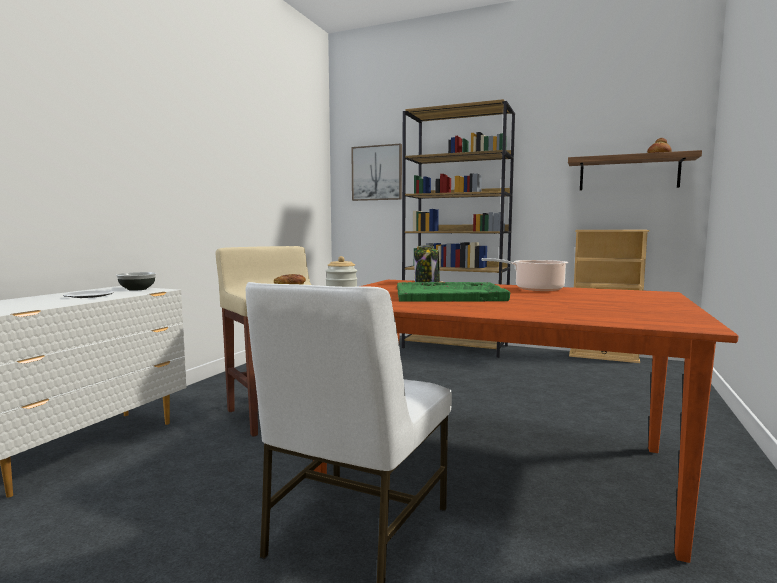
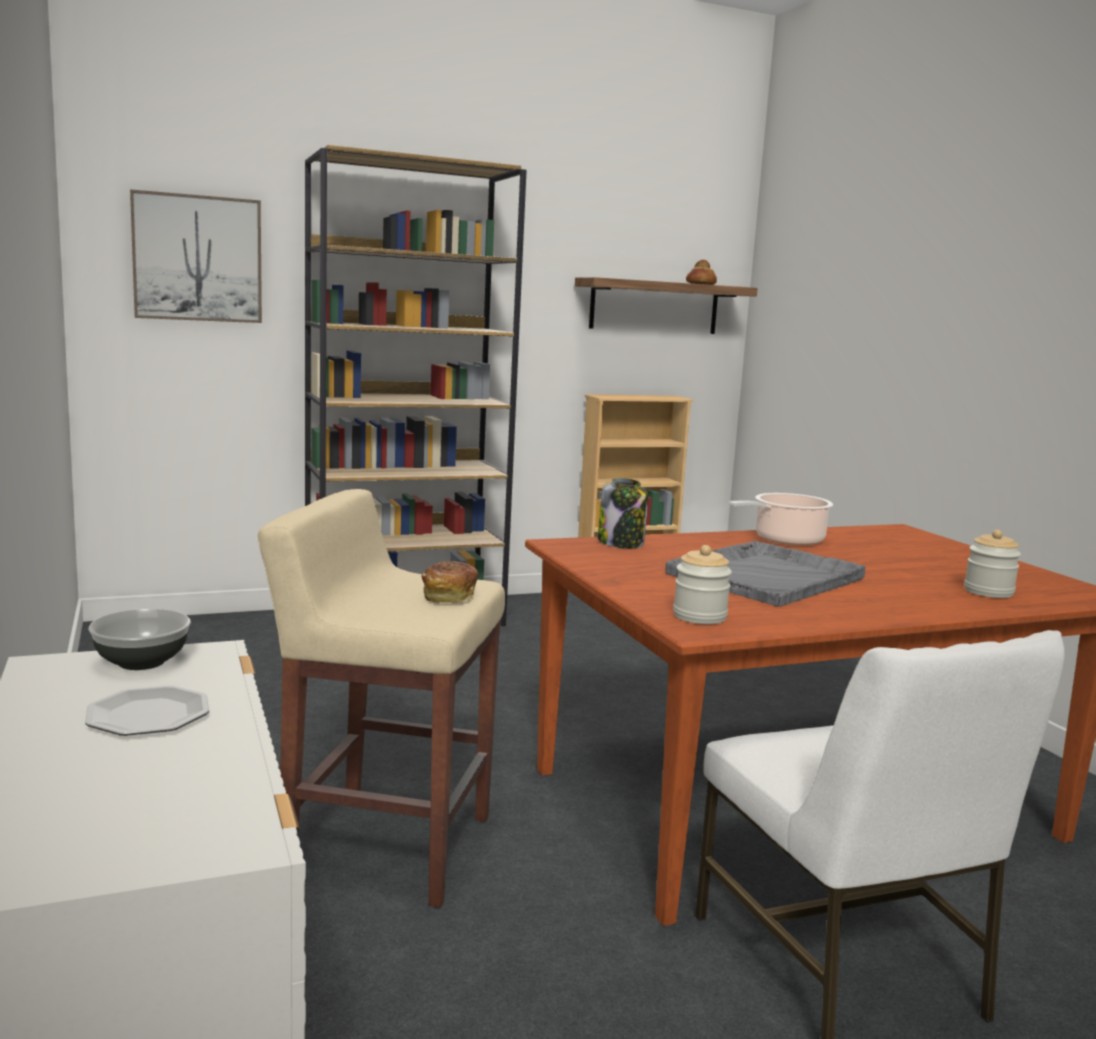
camera: 45 degrees left, 5 degrees up
(450, 295) = (767, 576): green tray -> grey tray
(582, 313) = (988, 592): none -> jar

